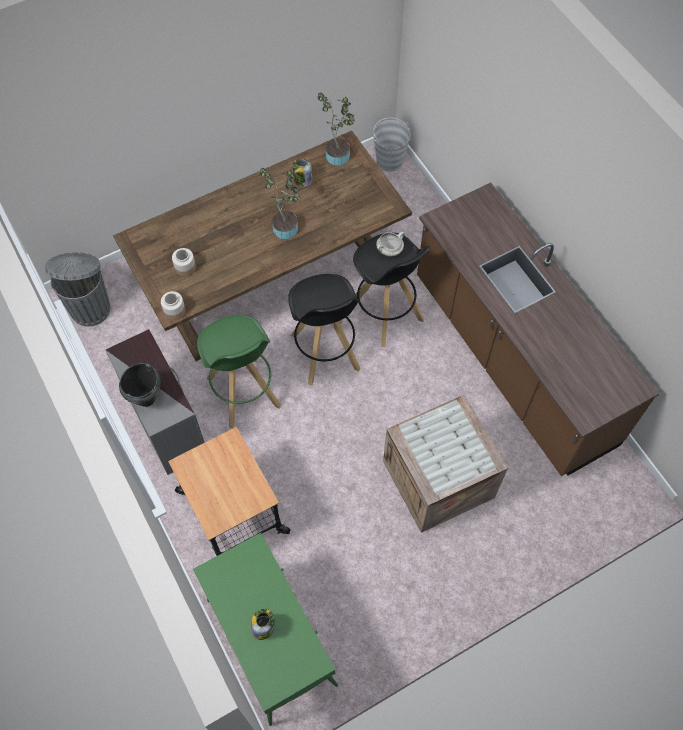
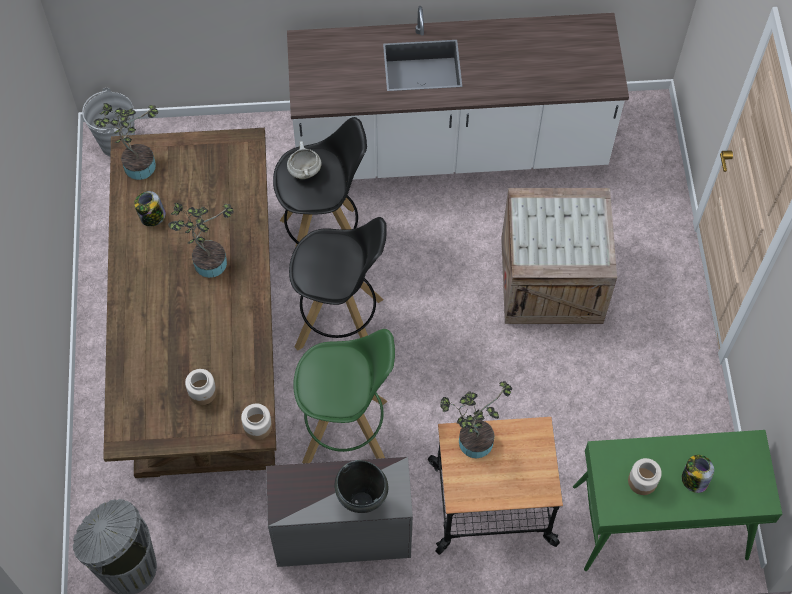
camera: 65 degrees left, 0 degrees up
(232, 454) = (471, 440): none -> potted plant
(244, 587) = (642, 481): none -> jar
(512, 361) = (450, 147): brown counter -> white counter

